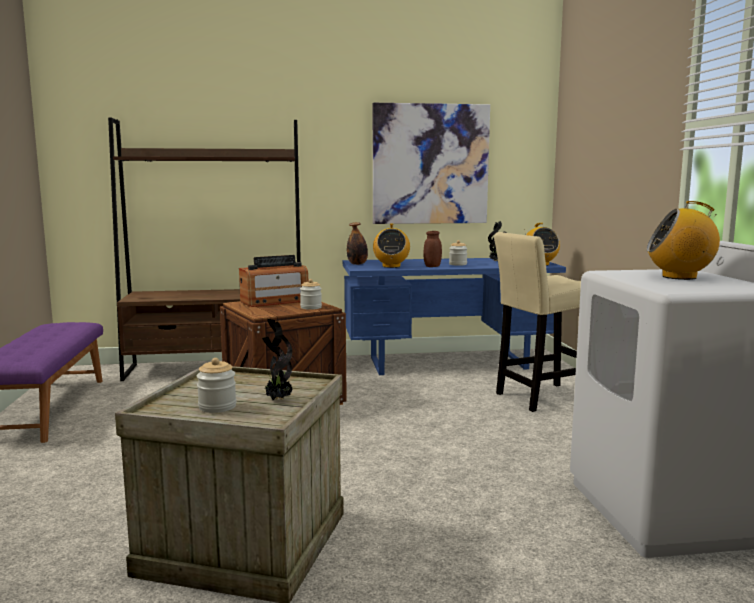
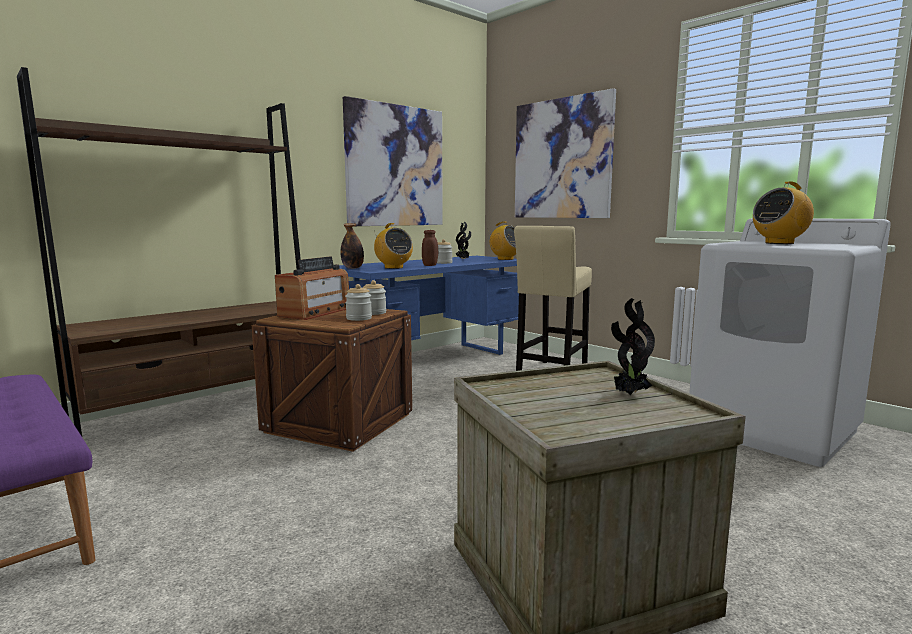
camera: 35 degrees left, 0 degrees up
(217, 407) = (604, 414): jar -> jar (359, 318)
(604, 152) = (562, 159): none -> picture

